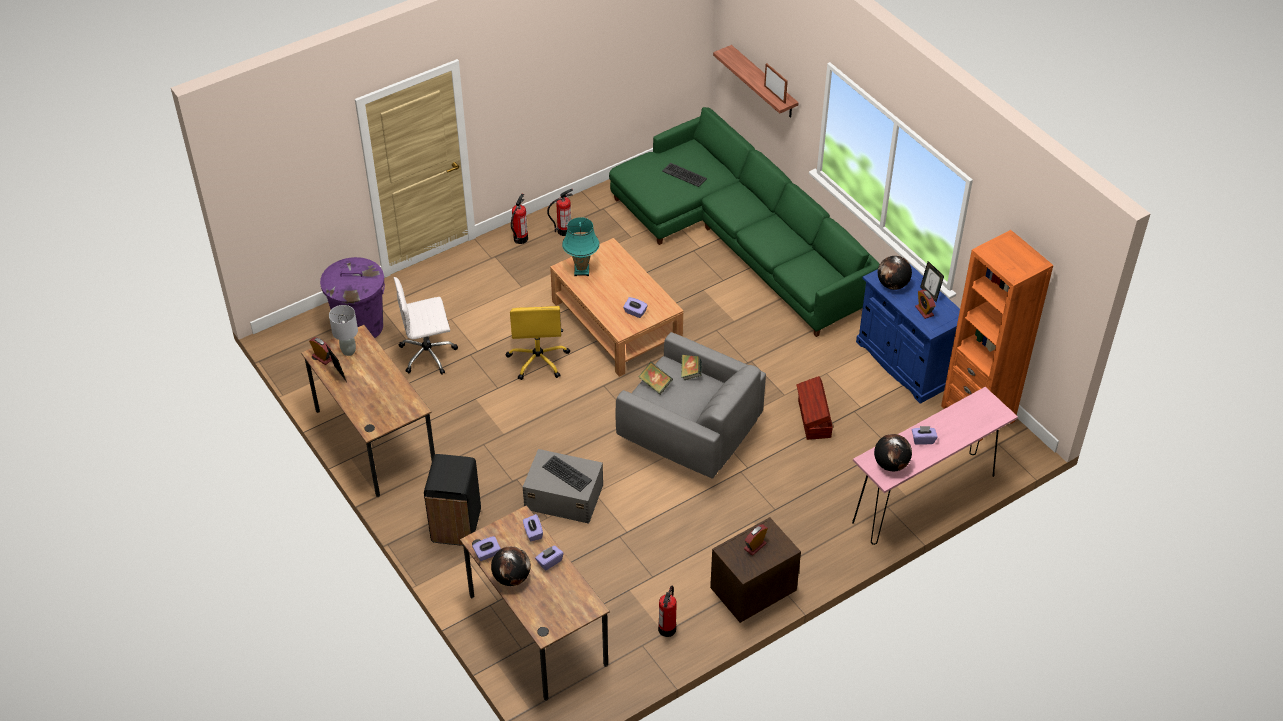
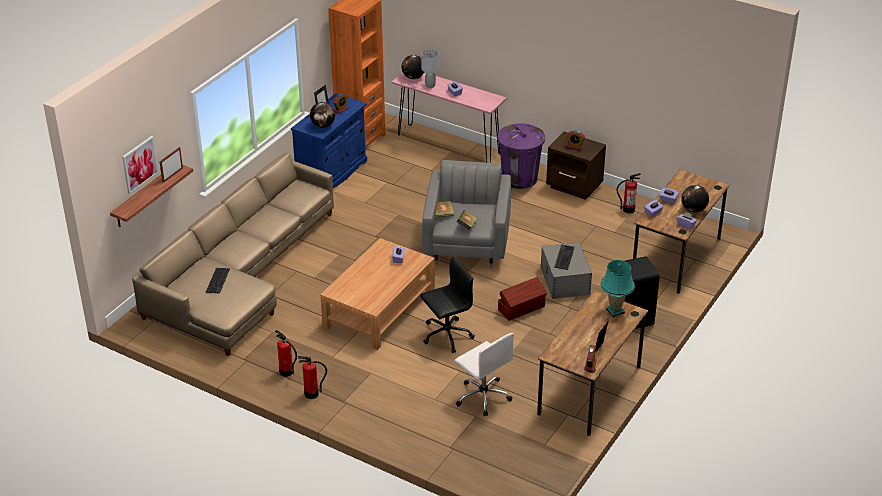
camera: 115 degrees left, 10 degrees down
(348, 351) = (572, 354): grey table lamp -> grey table lamp (430, 86)
(360, 326) = (480, 450): purple trash can -> purple trash can (519, 179)
(538, 360) = (446, 335): yellow office chair -> black office chair
(581, 271) = (370, 298): turquoise table lamp -> turquoise table lamp (615, 311)
(739, 237) = (240, 276): green sofa -> beige sofa
(765, 47) = (139, 164): none -> picture
(813, 419) = (412, 198): brown storage box -> brown storage box (522, 308)
(890, 464) = (484, 99): globe -> globe (413, 77)

